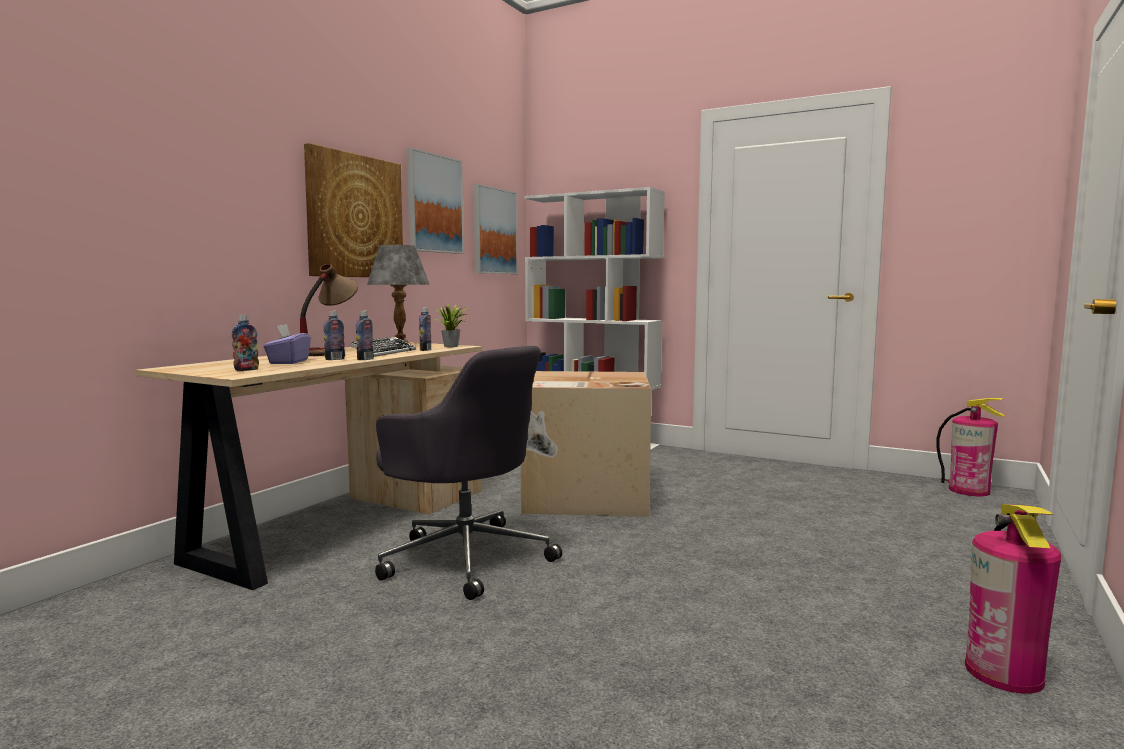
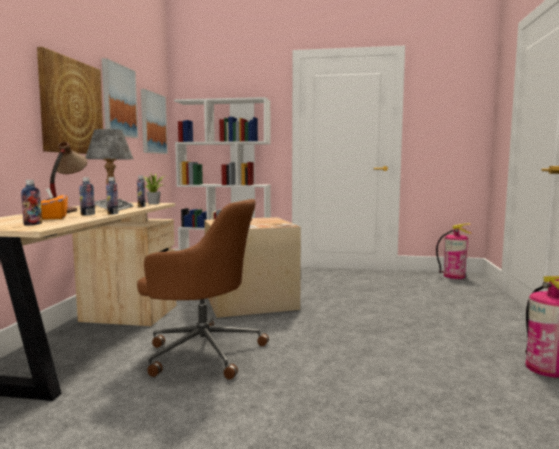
camera: 20 degrees left, 0 degrees up
(288, 362) = (53, 218): purple tissue box -> orange tissue box
(465, 557) = (202, 351): grey office chair -> brown office chair

